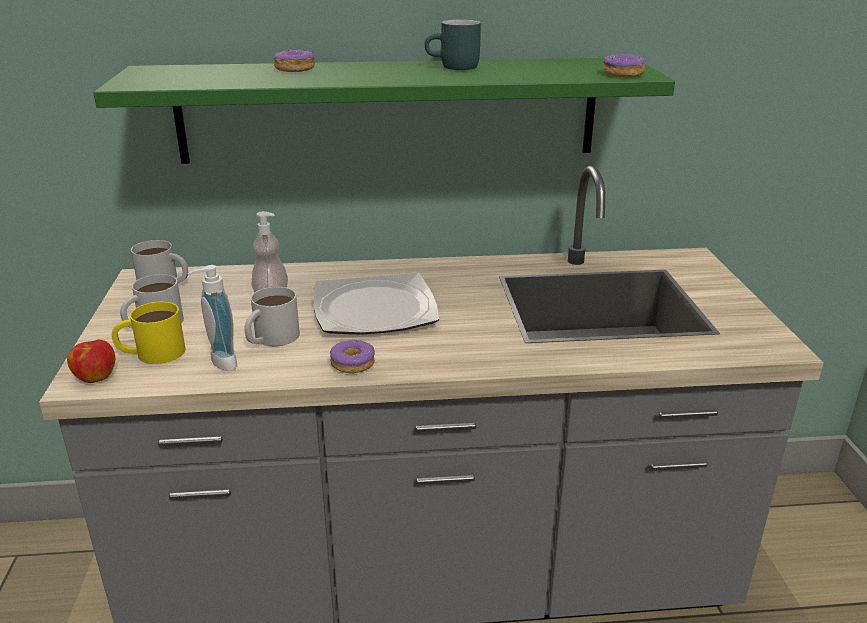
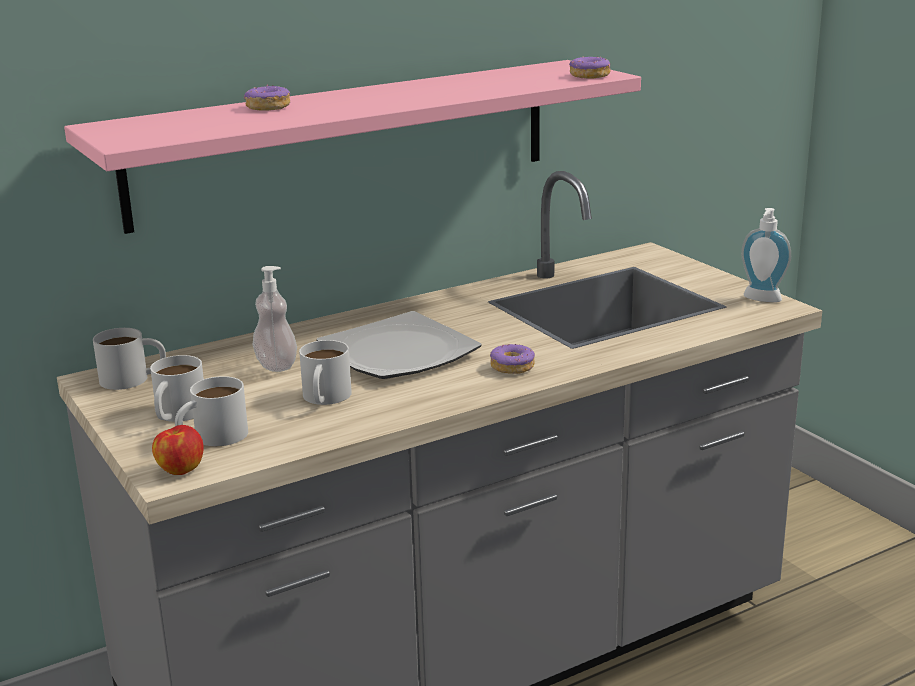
camera: 25 degrees left, 5 degrees down
(151, 353) = (212, 437): yellow mug -> white mug
(219, 363) = (298, 428): soap dispenser -> soap dispenser (761, 299)
(353, 363) = (434, 398): donut -> donut (512, 367)
(388, 110) = (345, 142): green shelf -> pink shelf
(454, 67) = (425, 87): turquoise mug -> none

